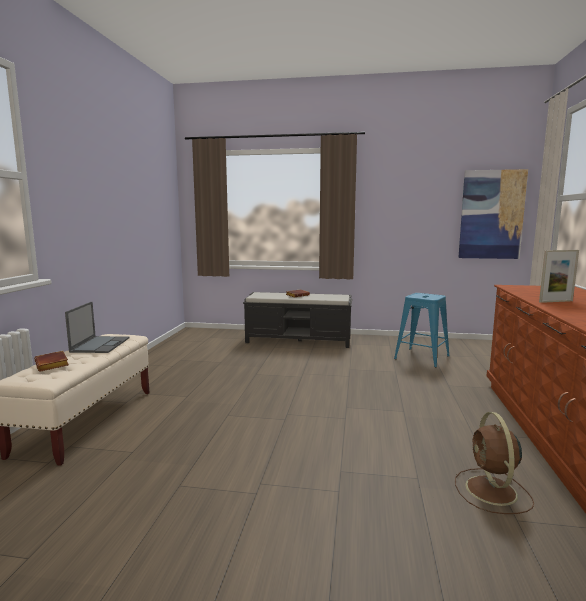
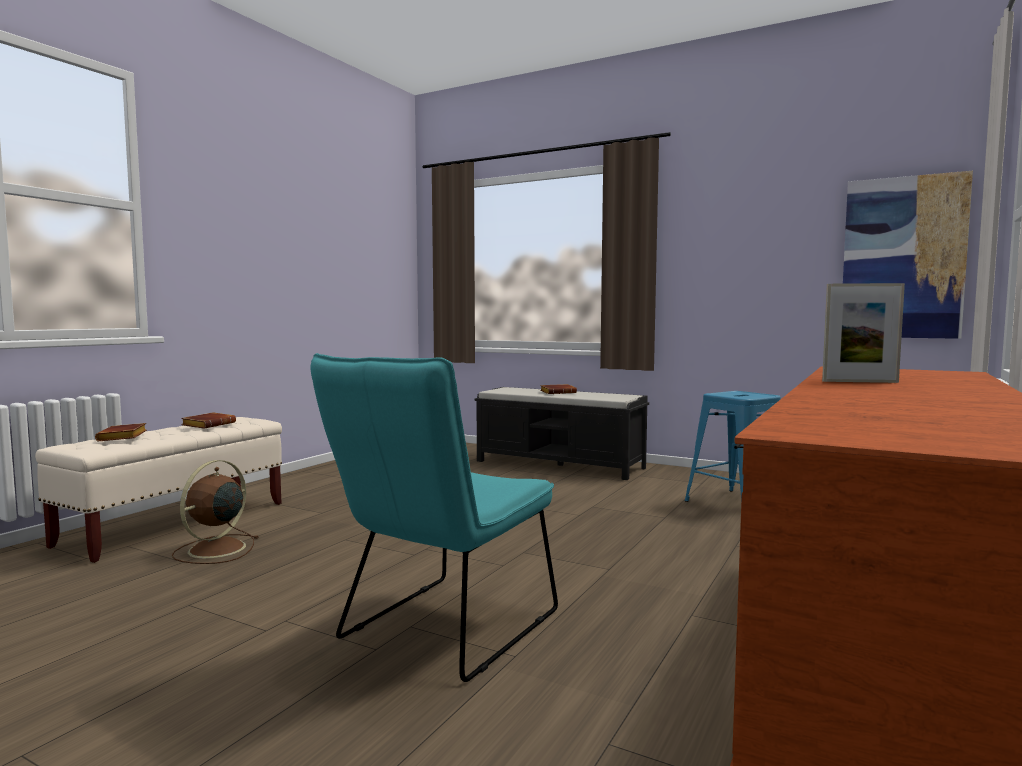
camera: 20 degrees right, 5 degrees down
(100, 344) = (209, 425): laptop -> brown book
(361, 470) = (441, 631): none -> turquoise chair
(492, 492) = (616, 697): brown fan -> brown fan (215, 550)

